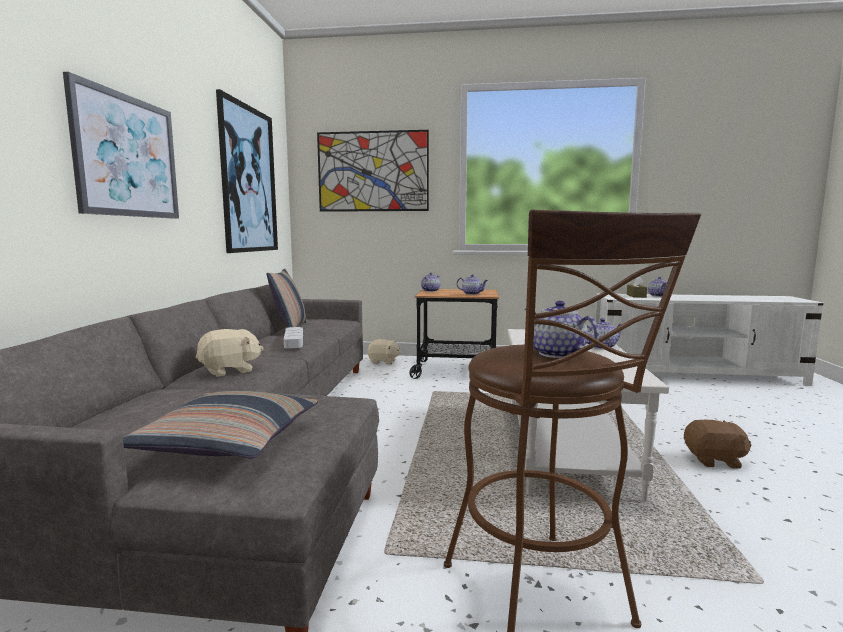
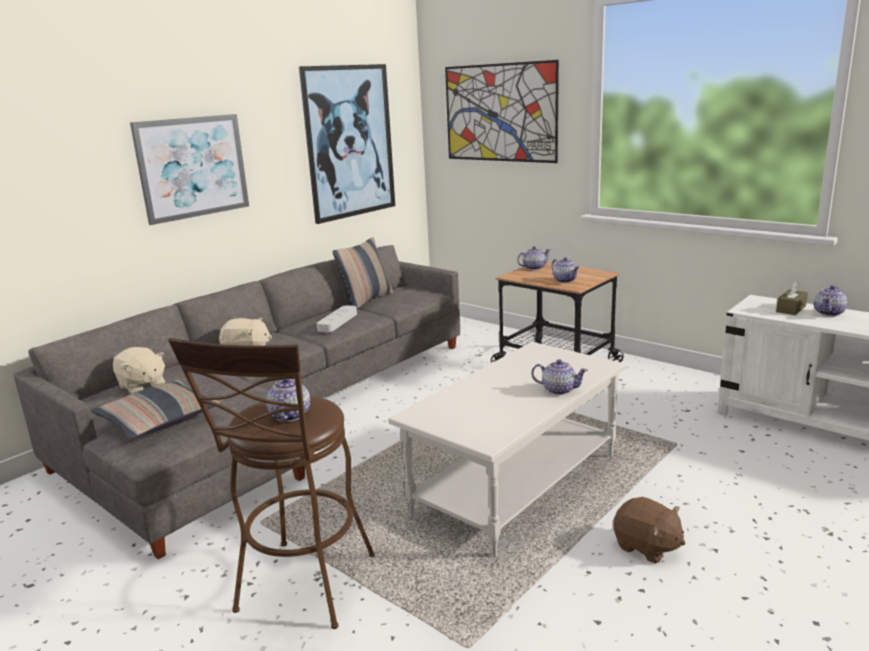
camera: 35 degrees right, 10 degrees up
(383, 362) = (497, 338): beige plush toy -> beige plush toy (142, 386)

